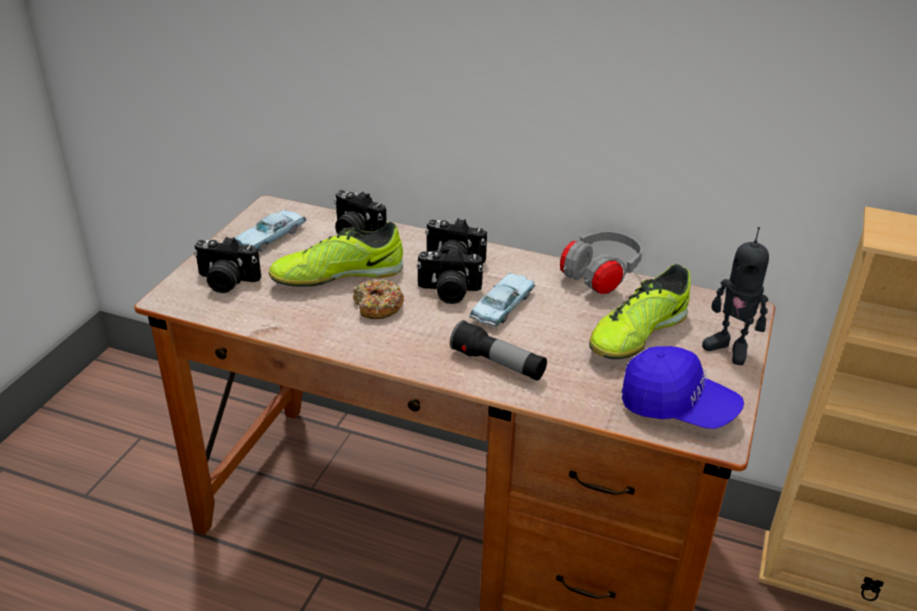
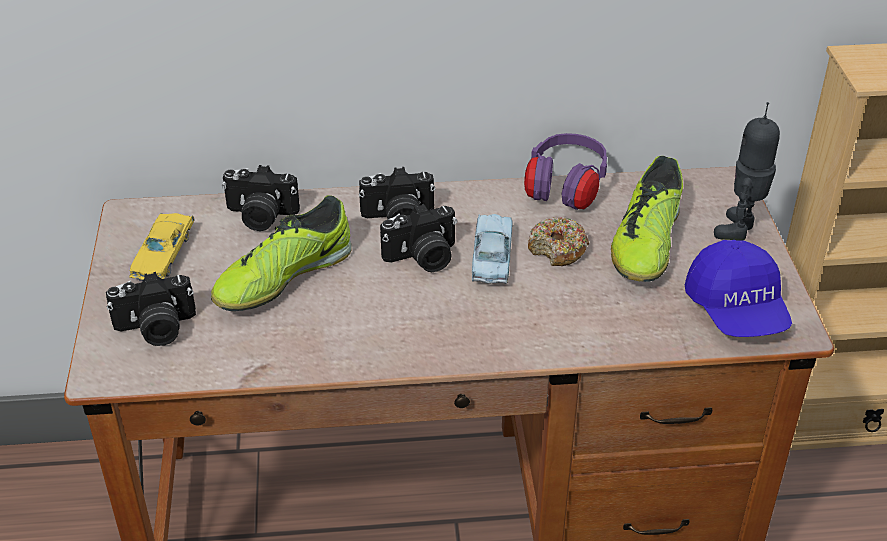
camera: 25 degrees left, 5 degrees up
(270, 237) = (163, 254): blue toy car -> yellow toy car
(378, 306) = (359, 301): donut -> donut (557, 250)
(498, 364) = (536, 325): flashlight -> none
(600, 278) = (565, 190): grey headphones -> purple headphones
(677, 407) = (737, 310): blue cap -> blue cap turned 75 degrees clockwise
(729, 348) = (740, 230): toy robot -> toy robot turned 105 degrees clockwise

